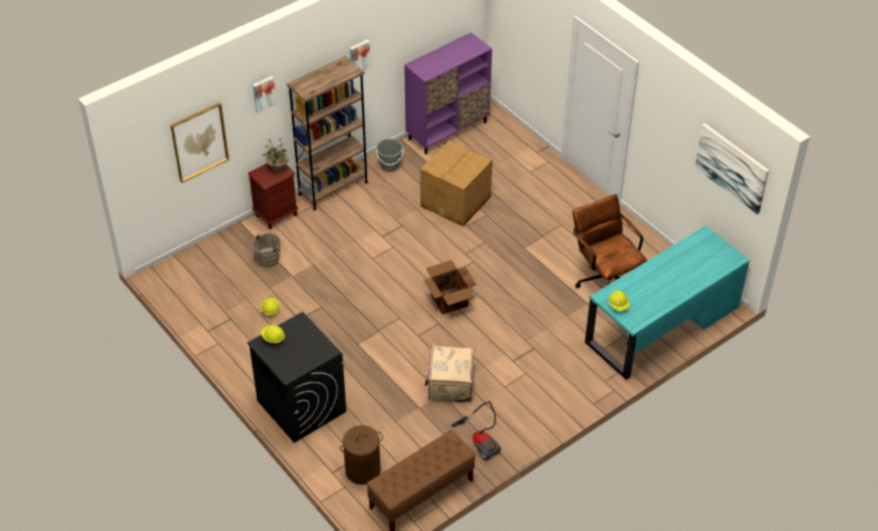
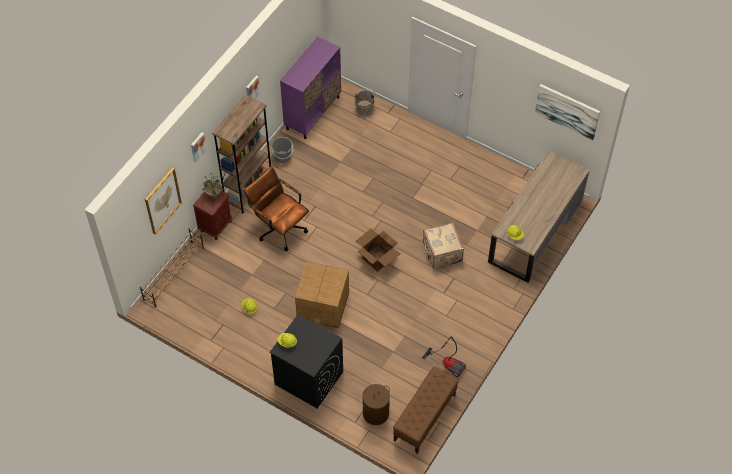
camera: 20 degrees left, 10 degrees up
(204, 250) = (174, 273): none -> brown shoe rack
(270, 258) = (228, 265): brown bucket -> brown bucket (365, 108)
(449, 384) = (407, 326): beige suitcase -> beige suitcase (441, 252)
(457, 201) = (346, 173): cardboard box -> cardboard box (324, 305)
(604, 279) = (480, 206): brown office chair -> brown office chair (279, 227)
(662, 325) = (535, 230): turquoise desk -> brown desk

